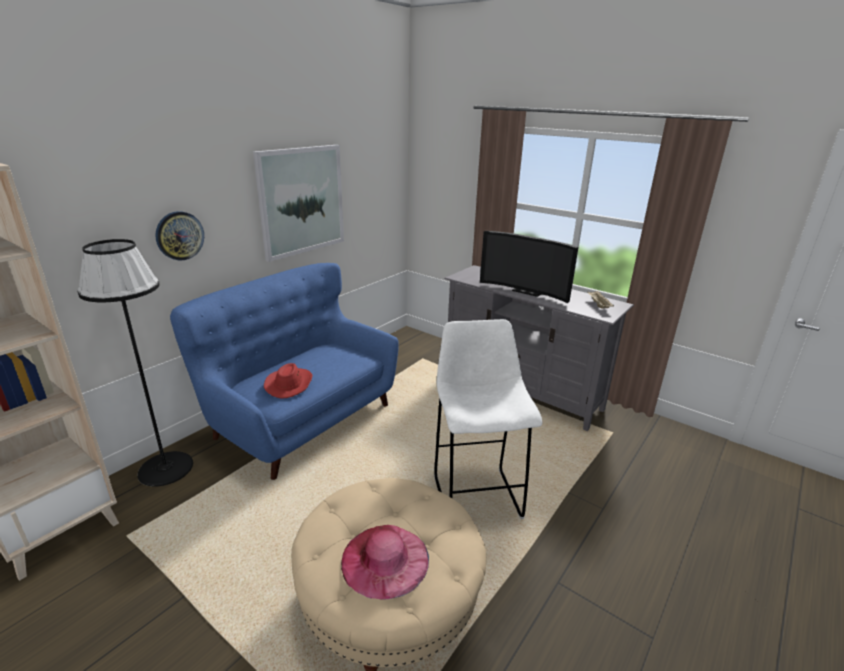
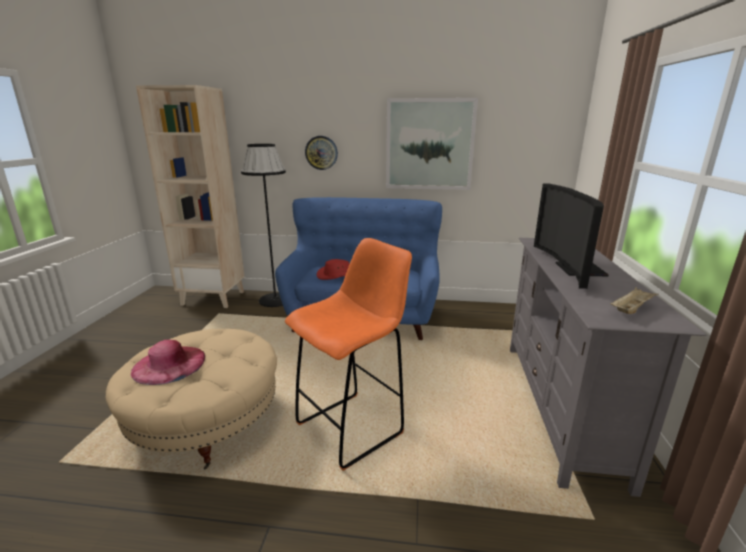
camera: 60 degrees right, 5 degrees down
(476, 495) = (352, 427): white stool -> orange stool

